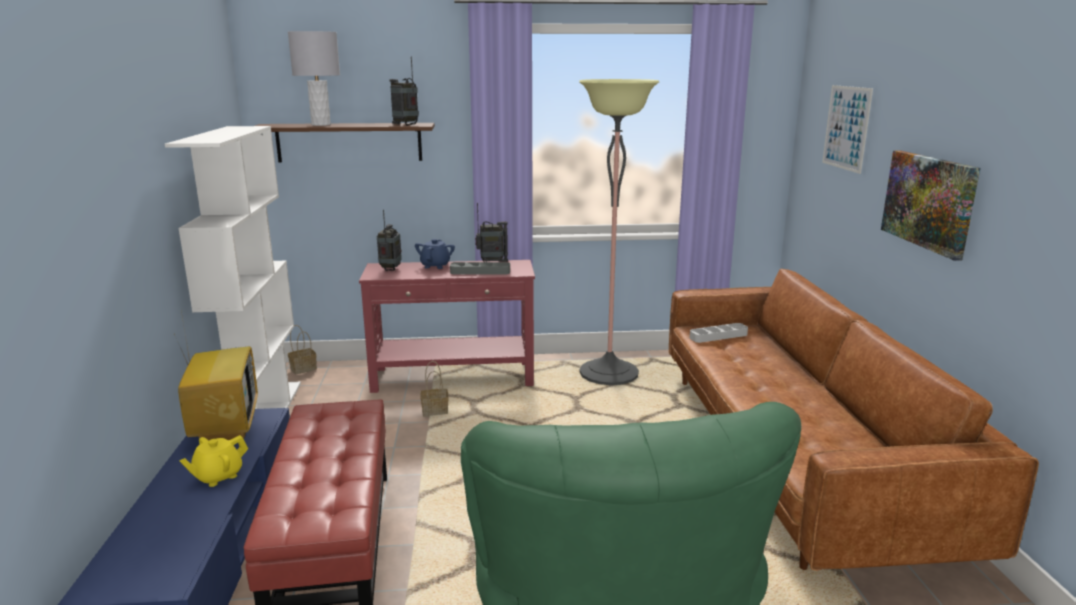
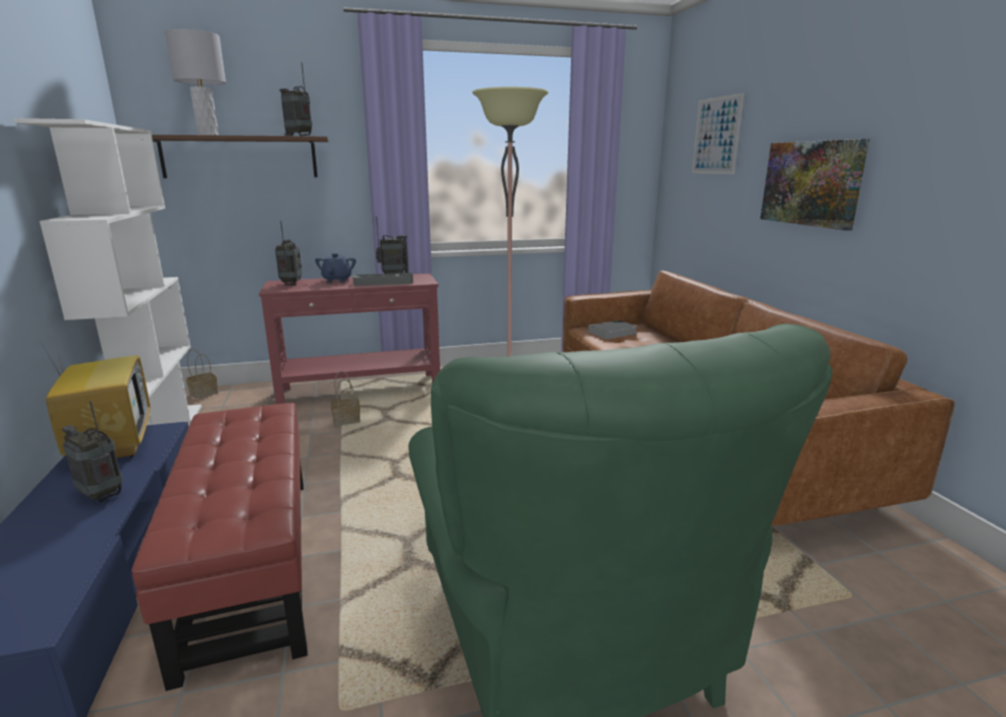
camera: 10 degrees left, 0 degrees up
(218, 476) = (102, 496): yellow teapot -> radio
(718, 336) = (611, 333): grey tray -> book

